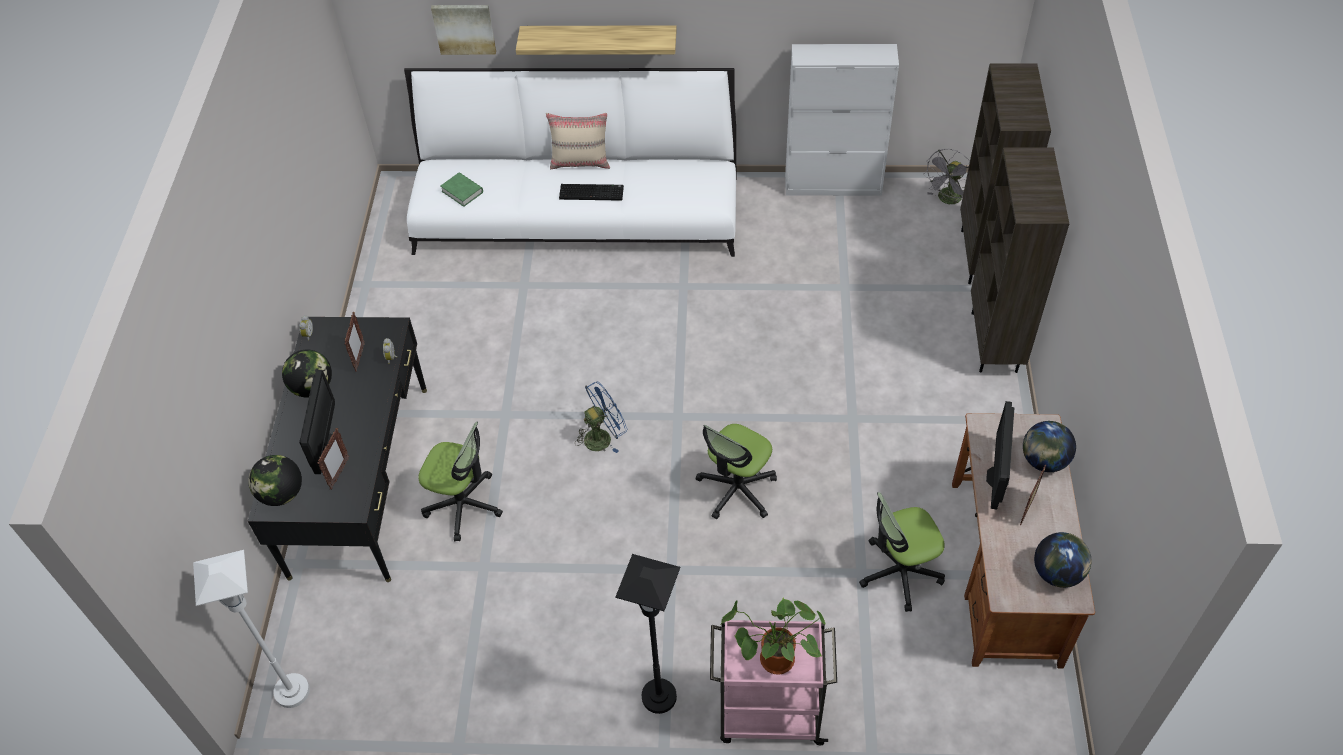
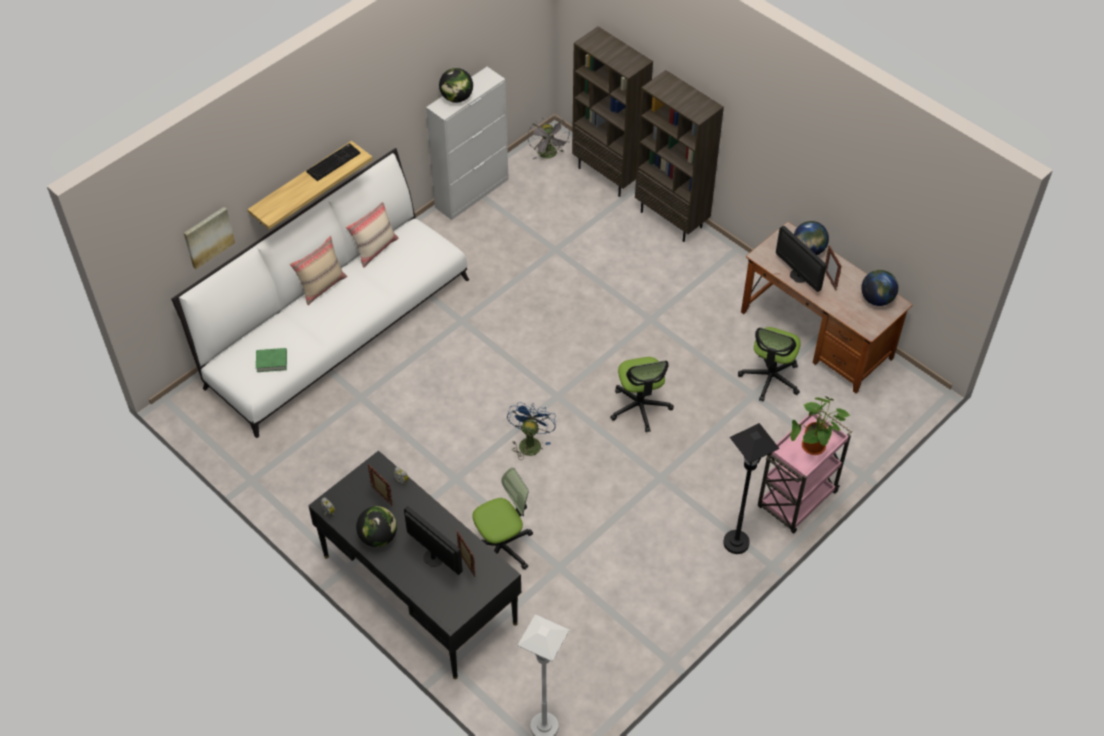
camera: 50 degrees left, 0 degrees up
(282, 494) = (449, 605): globe -> globe (457, 98)
(592, 192) = (359, 298): keyboard -> keyboard (333, 162)
(661, 162) = (375, 248): none -> beige pillow

